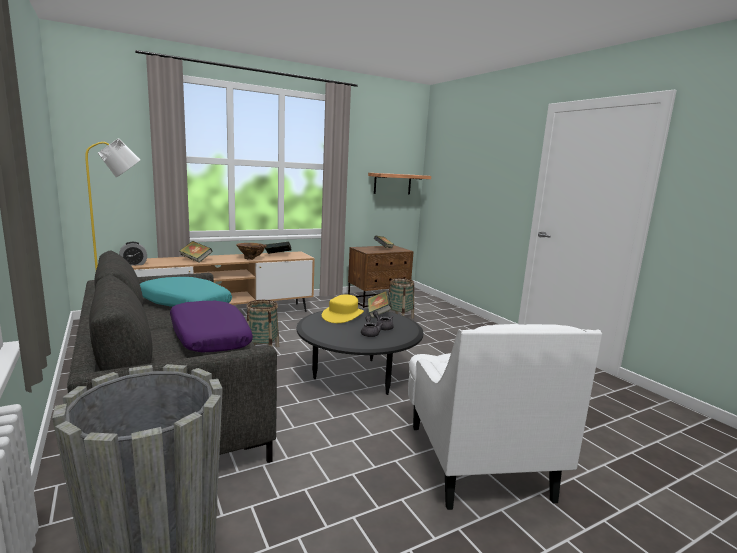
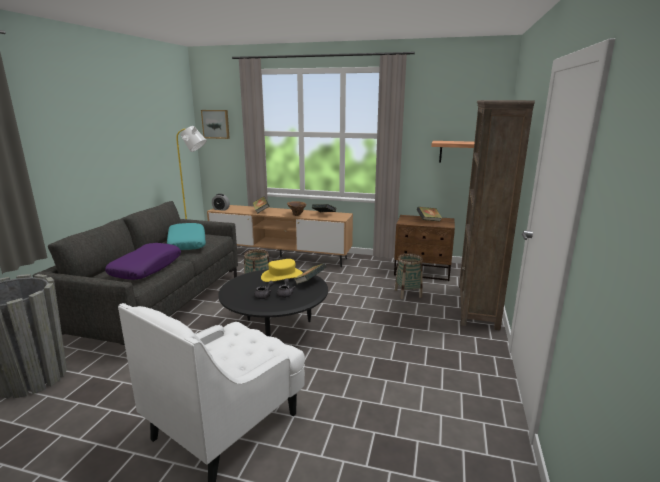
camera: 45 degrees right, 5 degrees up
(95, 142) = (216, 124): none -> picture
(456, 314) = (477, 306): none -> brown bookcase

